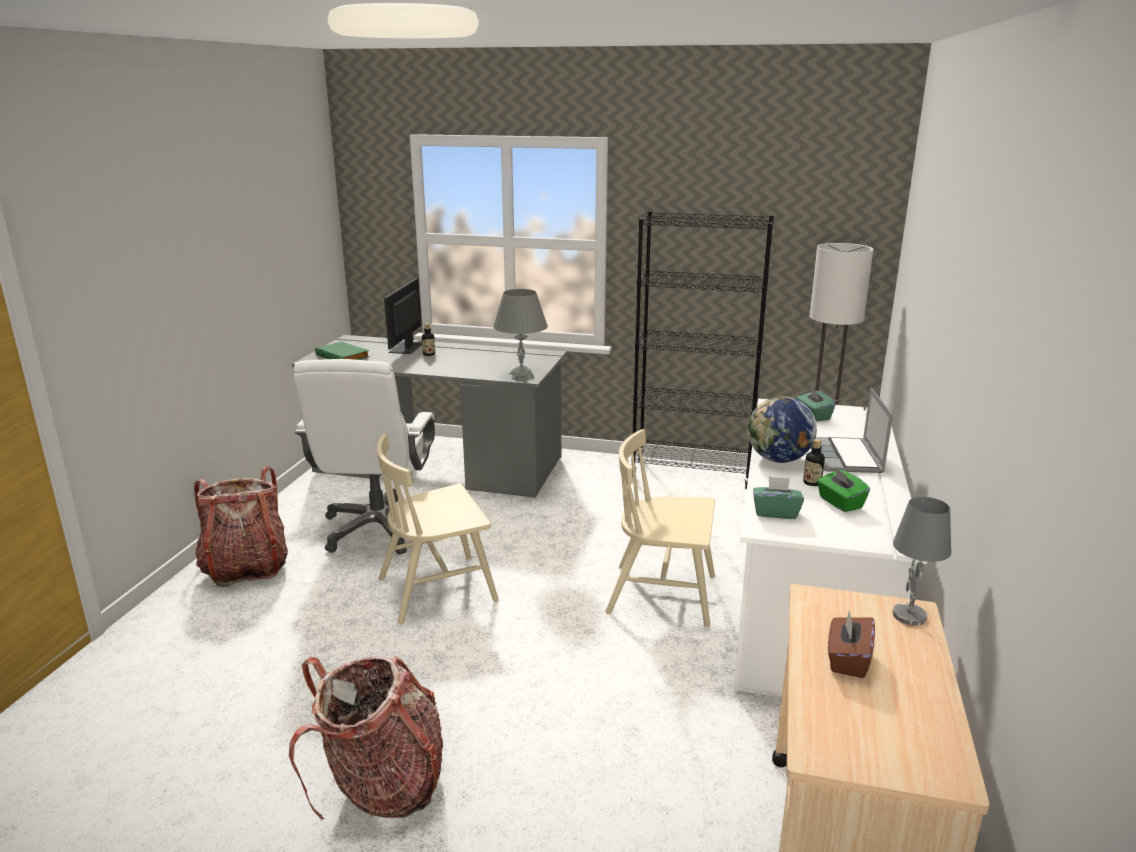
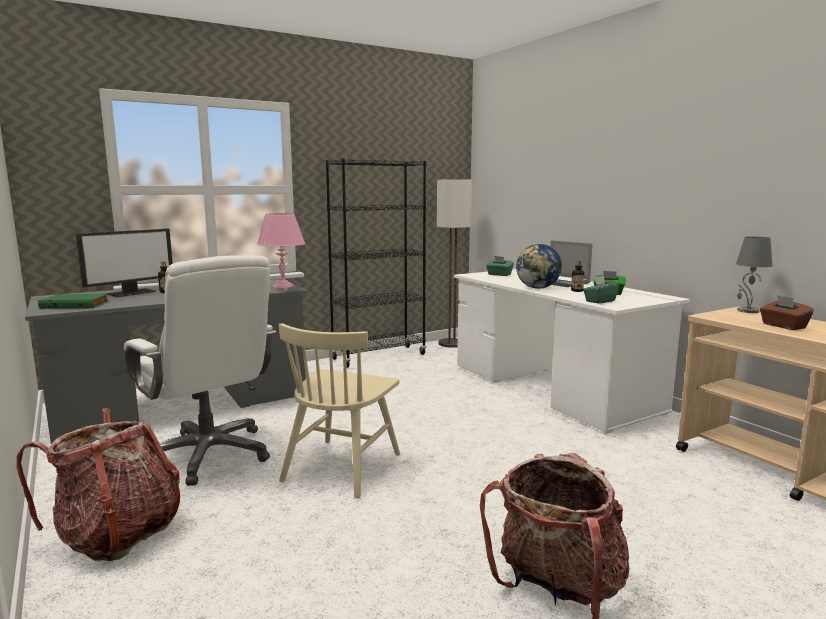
camera: 45 degrees left, 10 degrees down
(407, 348) = (131, 292): monitor -> monitor turned 105 degrees counterclockwise
(521, 376) = (283, 289): grey table lamp -> pink table lamp
(663, 595) = (483, 411): beige chair -> none

